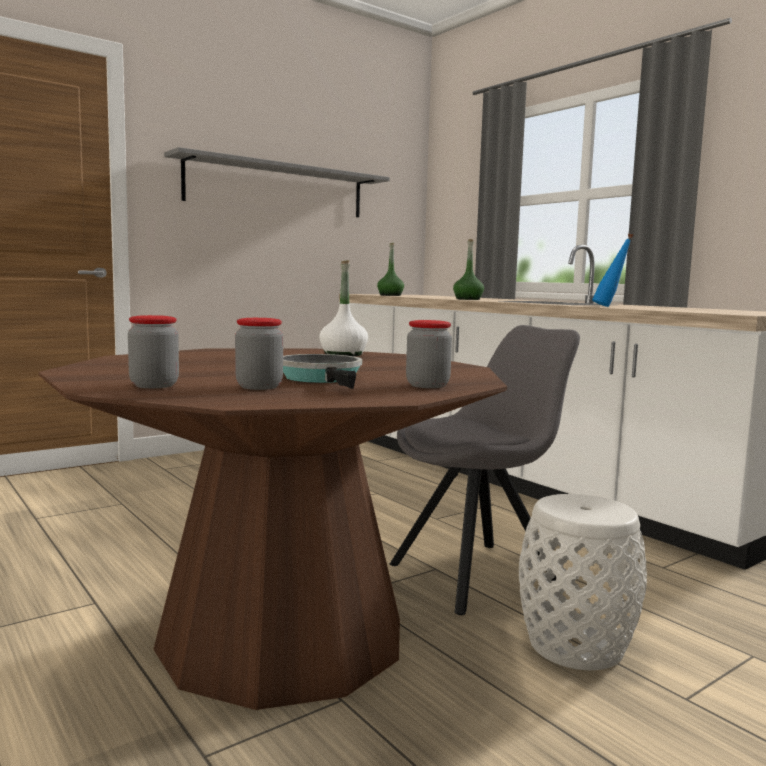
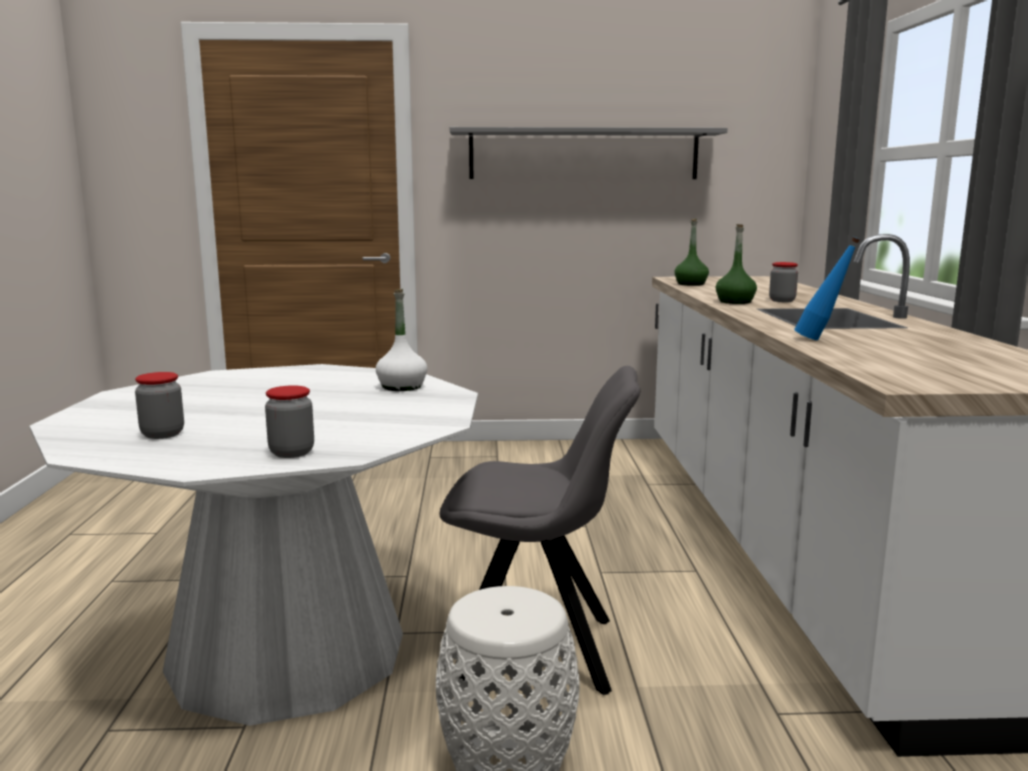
camera: 35 degrees right, 5 degrees up
(154, 385) = (105, 422): jar -> jar (782, 300)
(283, 634) = (288, 652): brown dining table -> white dining table
(323, 379) = (245, 428): frying pan -> none

